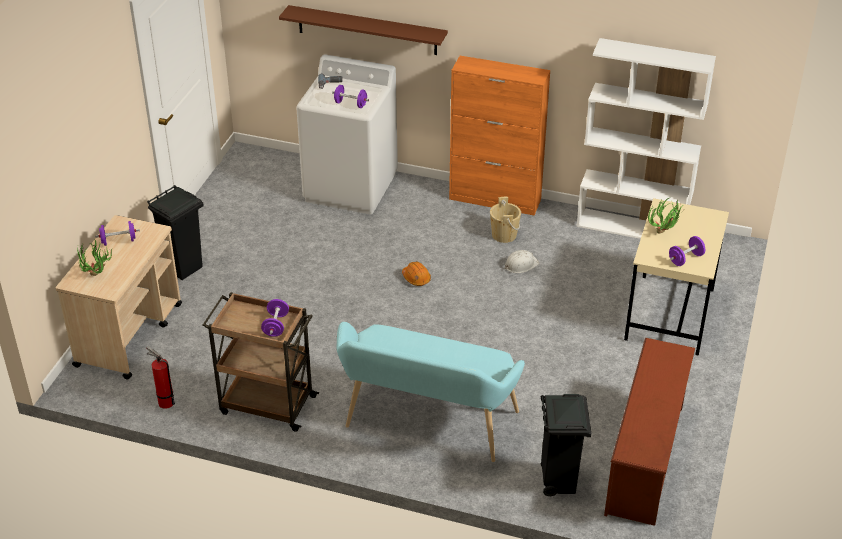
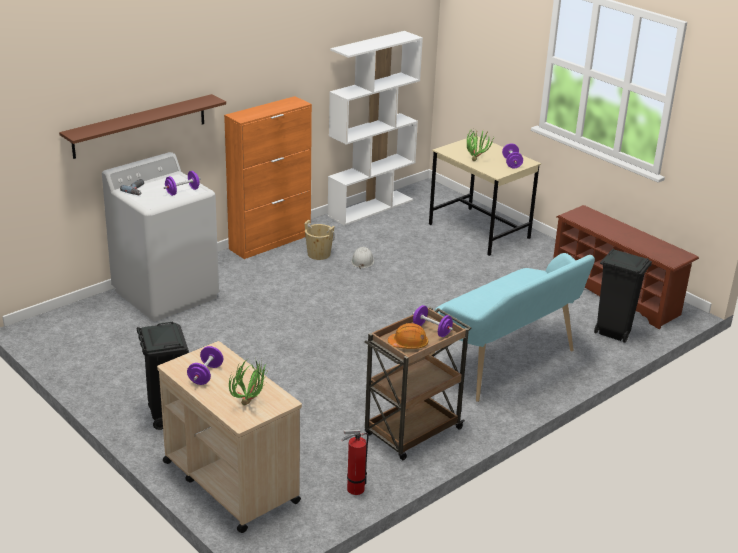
camera: 60 degrees left, 10 degrees down
(416, 278) = (327, 307): orange hard hat -> orange hard hat (408, 344)

